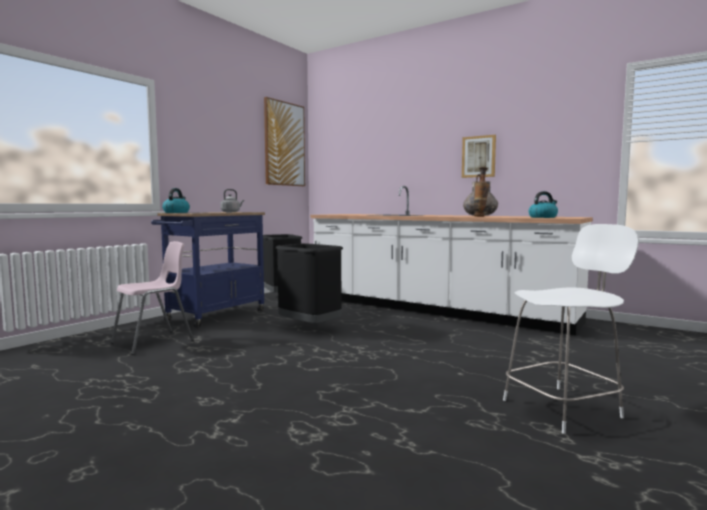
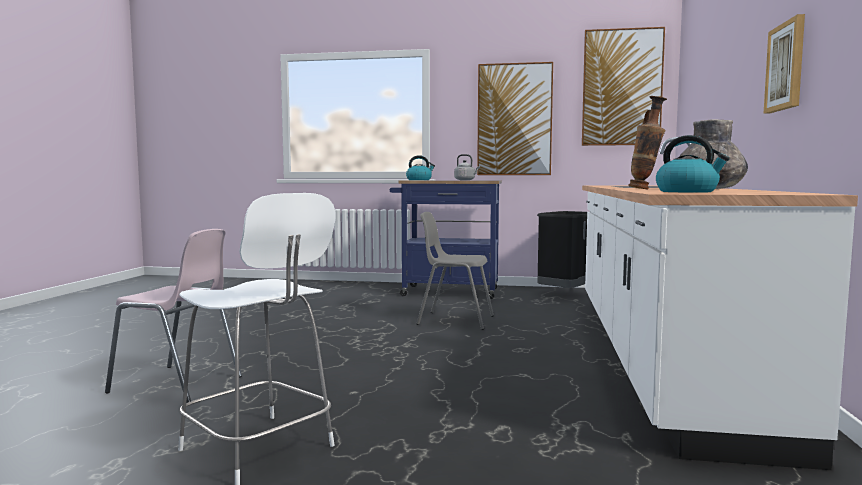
camera: 65 degrees right, 0 degrees up
(154, 342) = (349, 296): pink chair -> pink chair (177, 385)
(224, 160) = (514, 120): none -> picture
(309, 327) = (455, 320): black trash can -> grey chair

